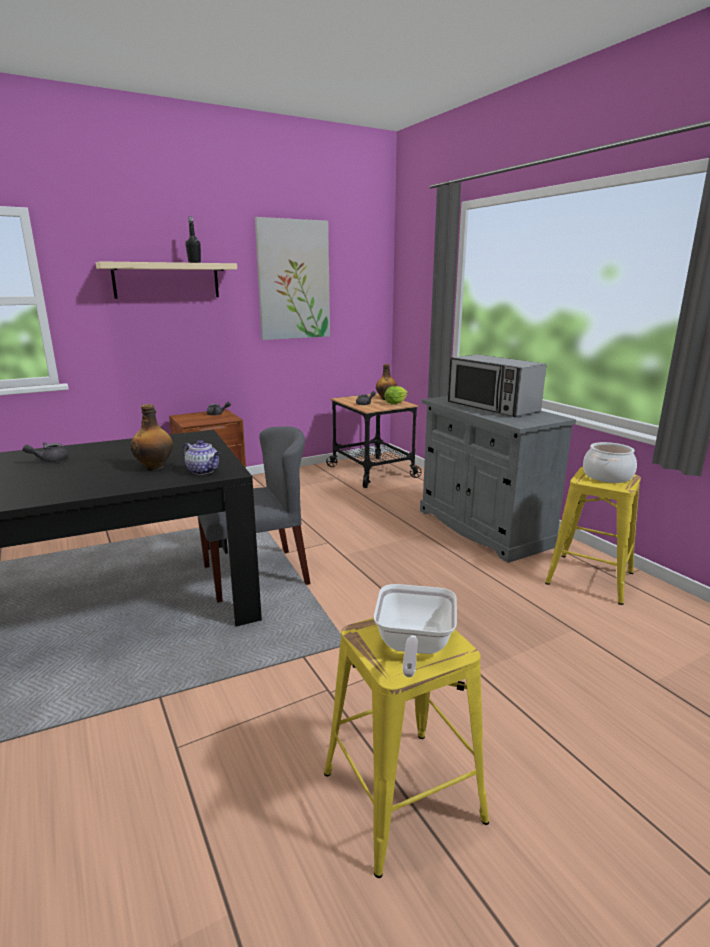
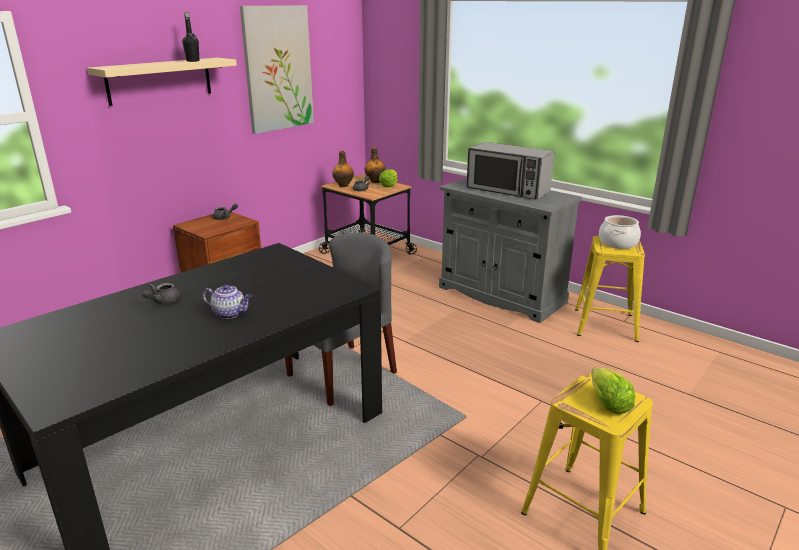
camera: 20 degrees left, 5 degrees up
(155, 467) = (281, 293): bottle -> bottle (343, 185)
(204, 471) = (332, 290): teapot -> teapot (230, 313)
(412, 647) = (608, 404): frying pan -> lettuce

